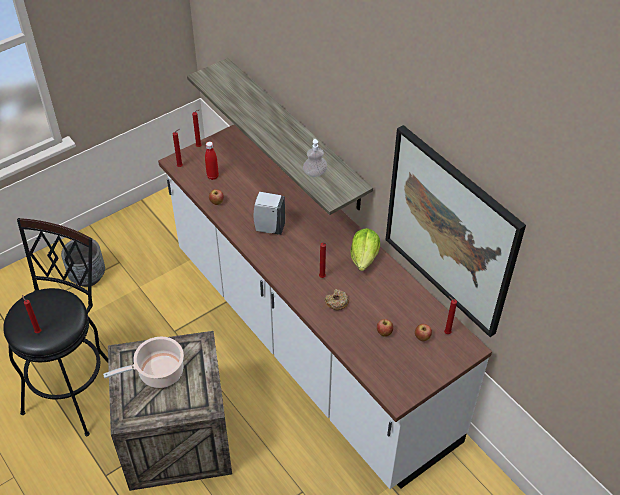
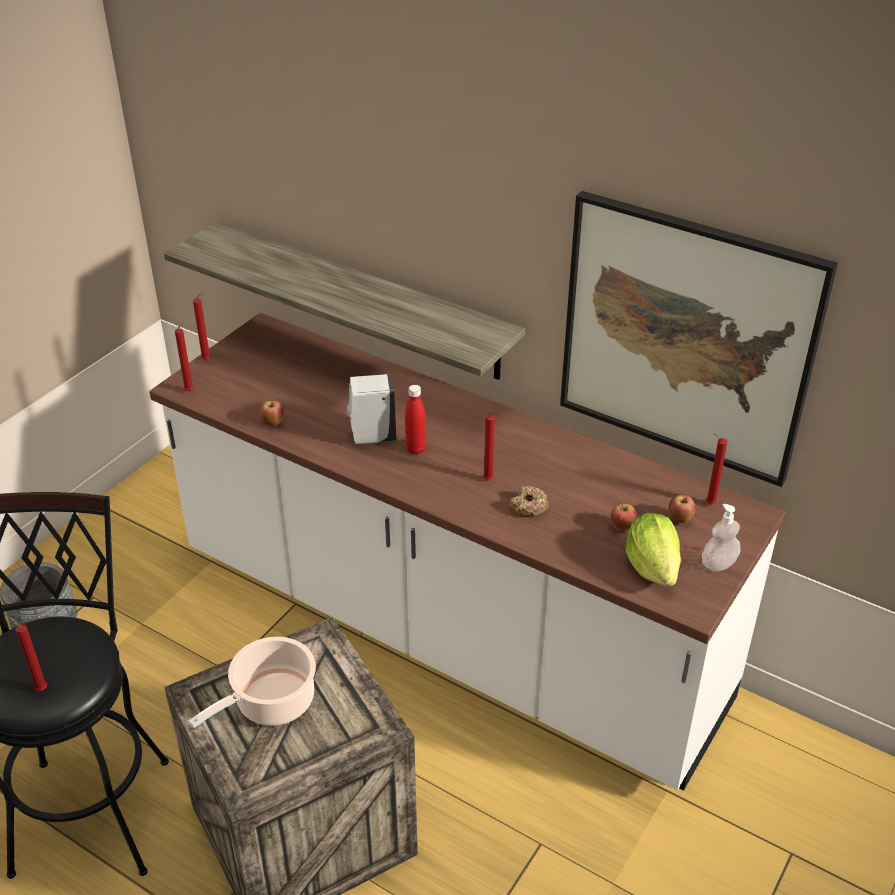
camera: 20 degrees left, 10 degrees down
(212, 176) = (248, 392): red bottle -> red bottle (416, 449)
(315, 173) = (430, 328): soap dispenser -> soap dispenser (718, 564)
(364, 258) = (535, 441): lettuce -> lettuce (652, 566)

